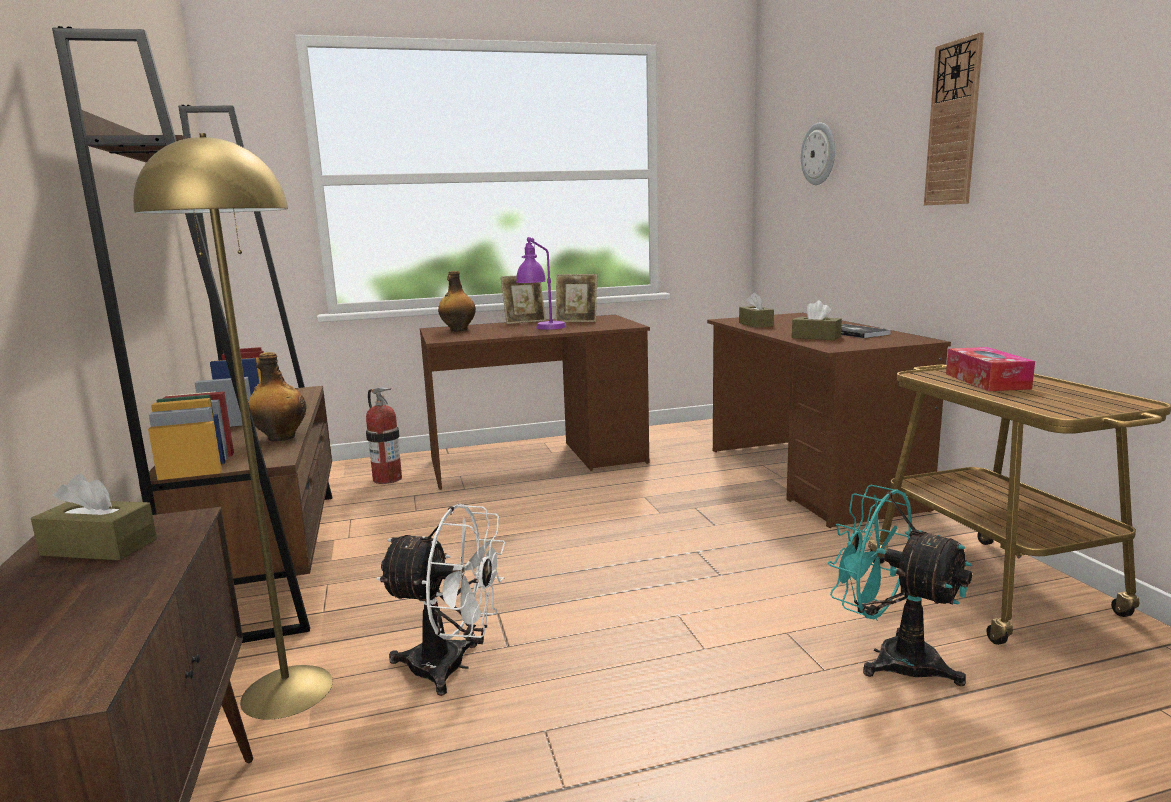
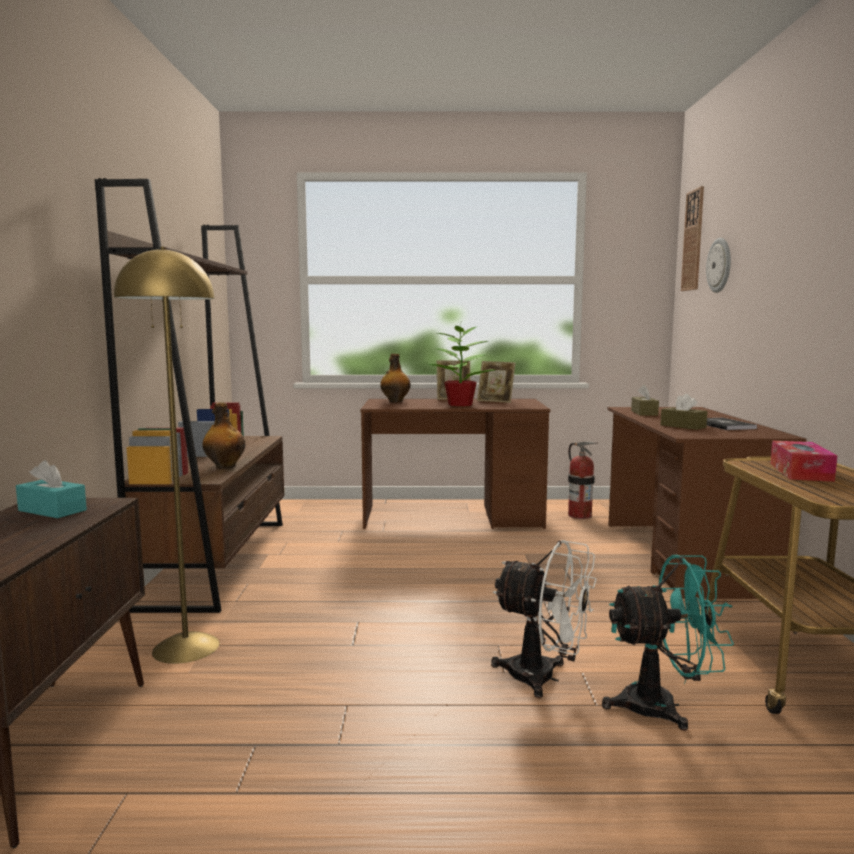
camera: 15 degrees right, 5 degrees down
(99, 547) = (52, 510): brown tissue box -> turquoise tissue box
(387, 479) = (329, 516): fire extinguisher -> fire extinguisher (579, 515)
(452, 667) = (304, 652): white fan -> white fan (544, 678)
(542, 329) = (460, 405): purple table lamp -> potted plant
(891, 657) = (663, 706): turquoise fan -> turquoise fan turned 120 degrees clockwise
(953, 124) = (814, 240): wall clock -> wall clock (693, 240)

